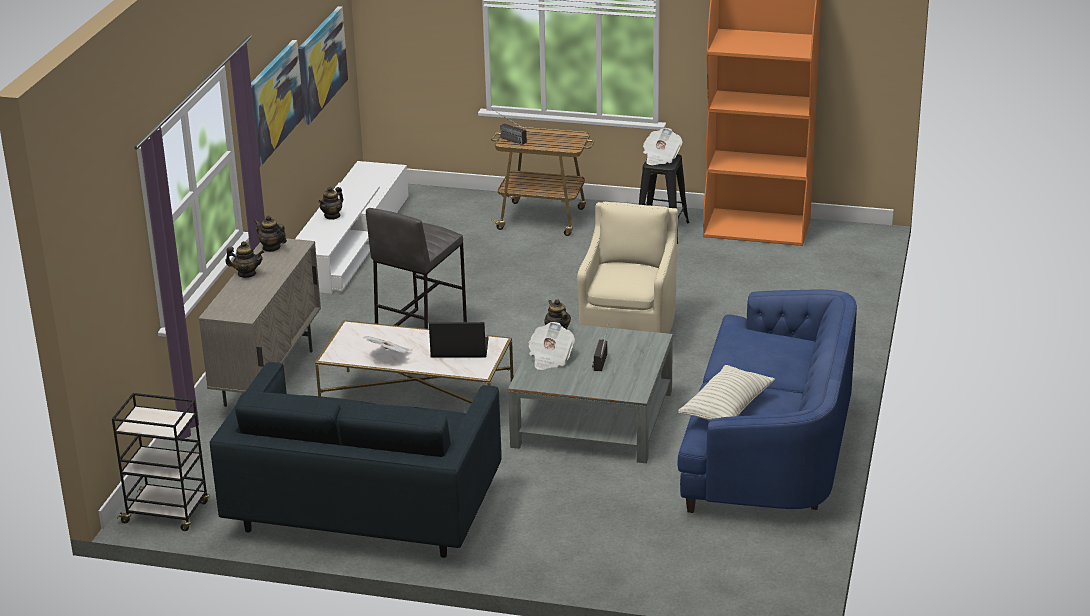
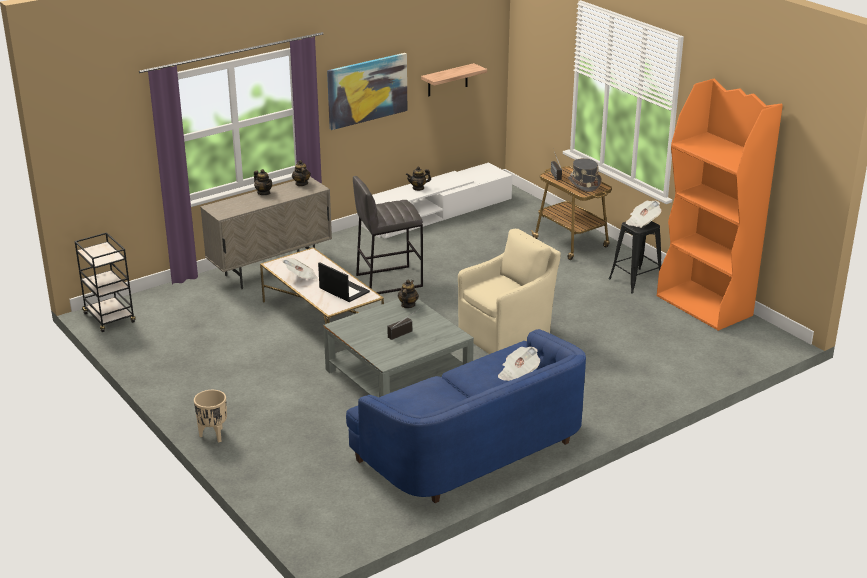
camera: 40 degrees right, 0 degrees up
(321, 64) = (447, 80): picture -> shelf
(365, 508) = (198, 365): blue sofa -> none
(507, 564) = (213, 435): none -> beige planter
(550, 358) = (376, 318): newspaper -> newspaper (518, 374)
(556, 139) = (584, 184): none -> grey hat
(726, 408) = (412, 397): pillow -> none

